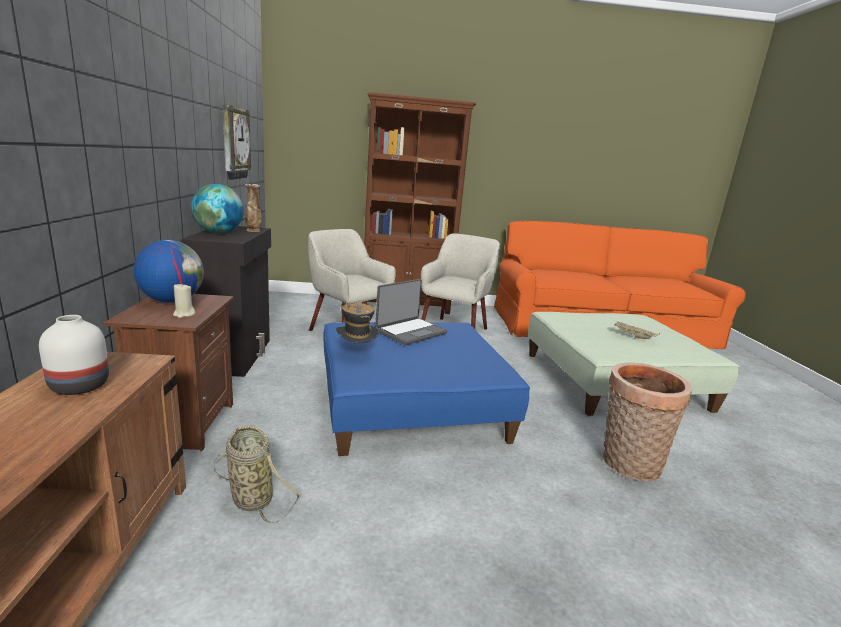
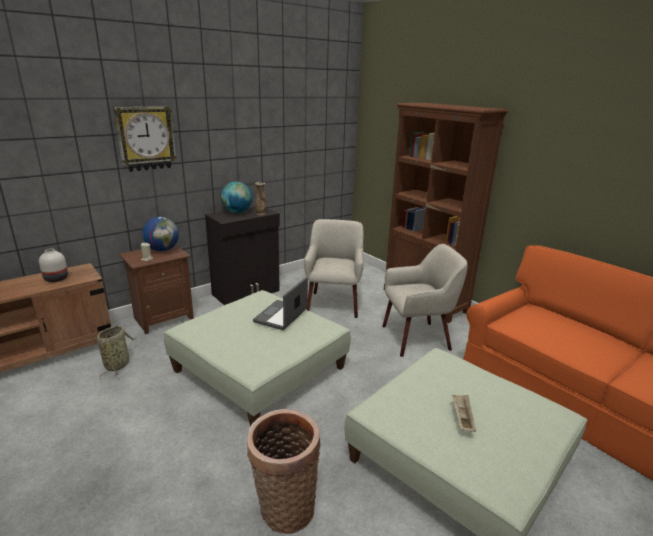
camera: 55 degrees right, 5 degrees up
(234, 143) = (294, 148): wall clock -> wall clock (146, 138)
(356, 354) = (220, 315): hat -> none
(410, 332) = (281, 316): laptop -> laptop turned 105 degrees clockwise
(411, 404) = (260, 369): blue ottoman -> green ottoman

